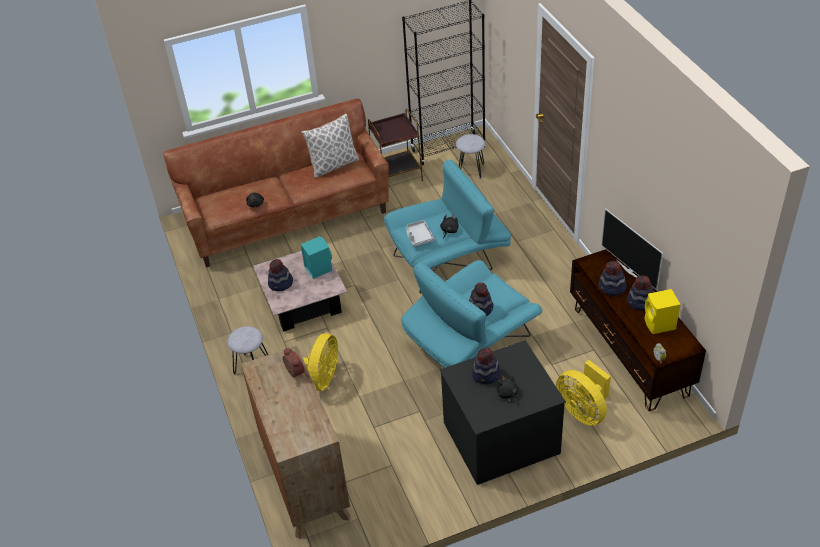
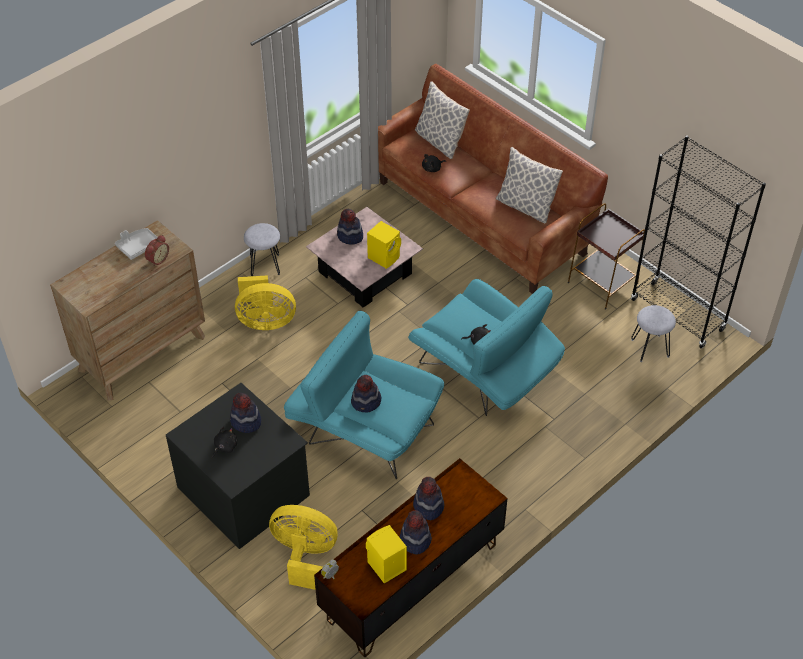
camera: 65 degrees right, 5 degrees up
(226, 192) = (439, 141): none -> pillow
(318, 268) = (384, 257): turquoise speaker -> yellow speaker
(419, 237) = (454, 317): grey tray -> grey tray (138, 246)
(583, 411) = (305, 556): yellow fan -> yellow fan turned 75 degrees clockwise
(630, 270) = (466, 519): television -> none

